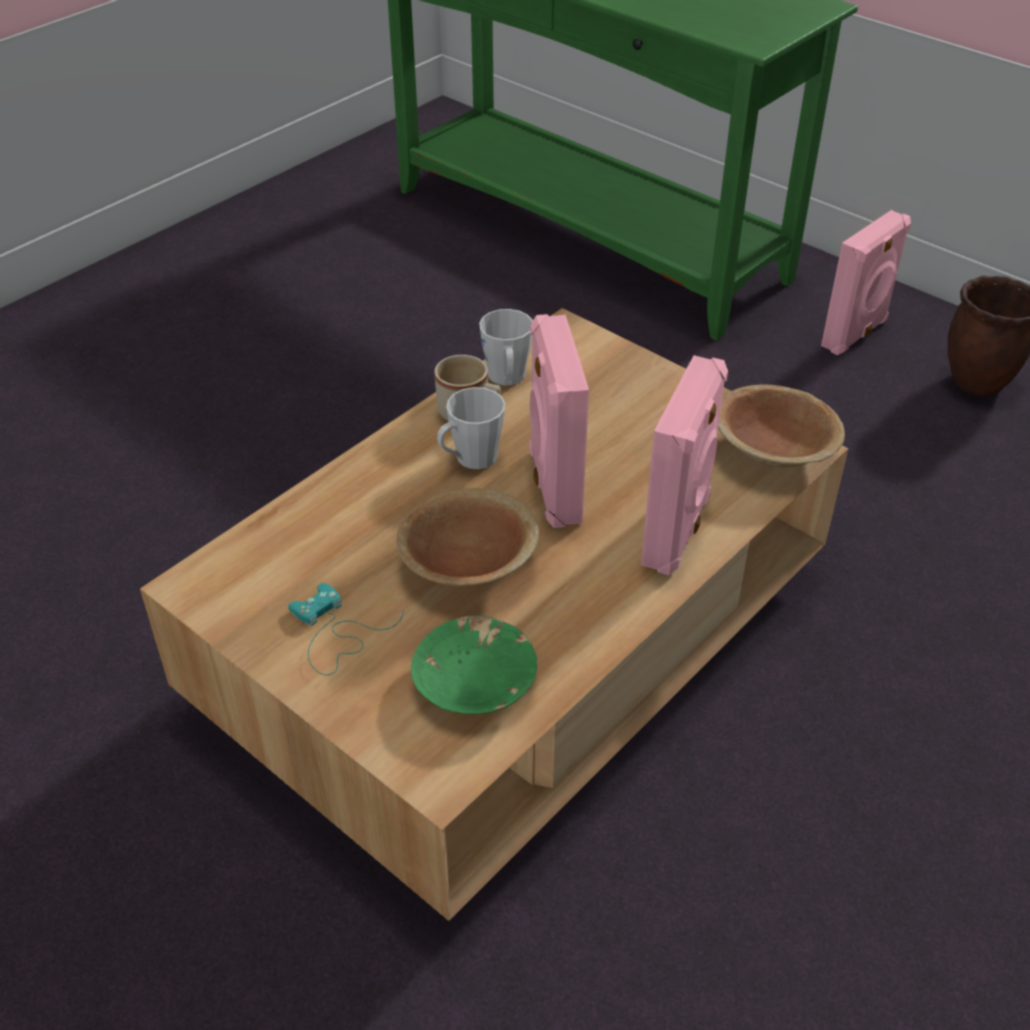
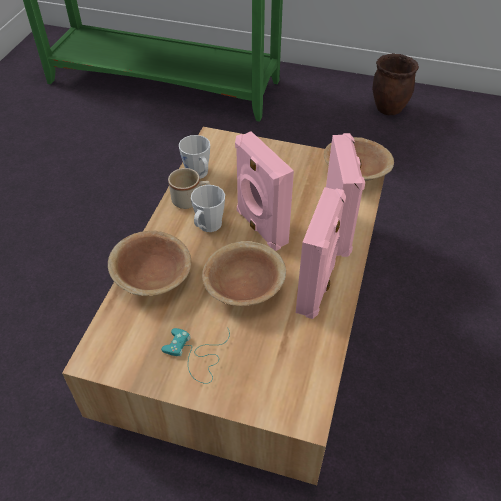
camera: 25 degrees left, 5 degrees up
(342, 504) = (152, 276): none -> brown bowl
(476, 683) = (290, 354): green bowl -> none
(856, 334) = (322, 100): pink speaker -> pink speaker (317, 288)

